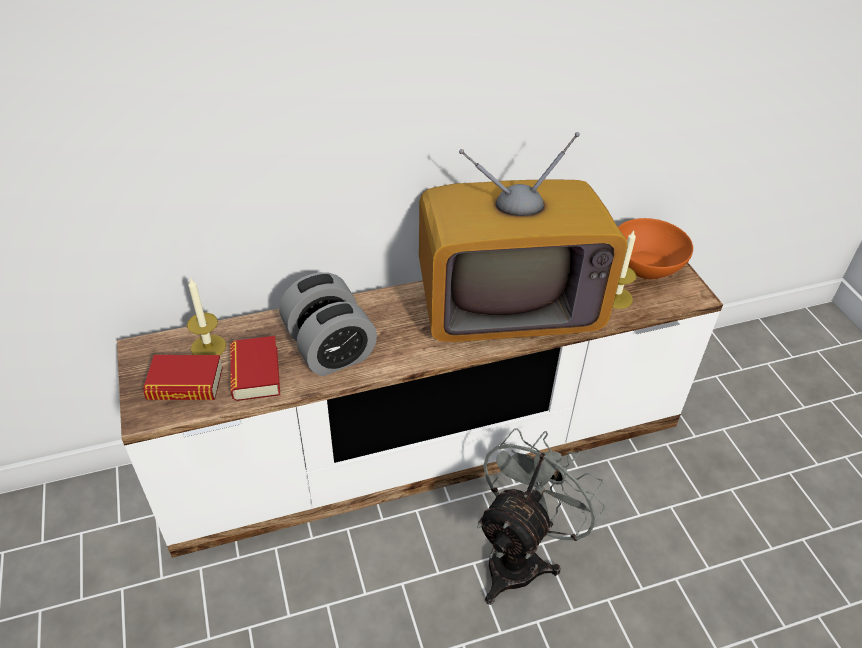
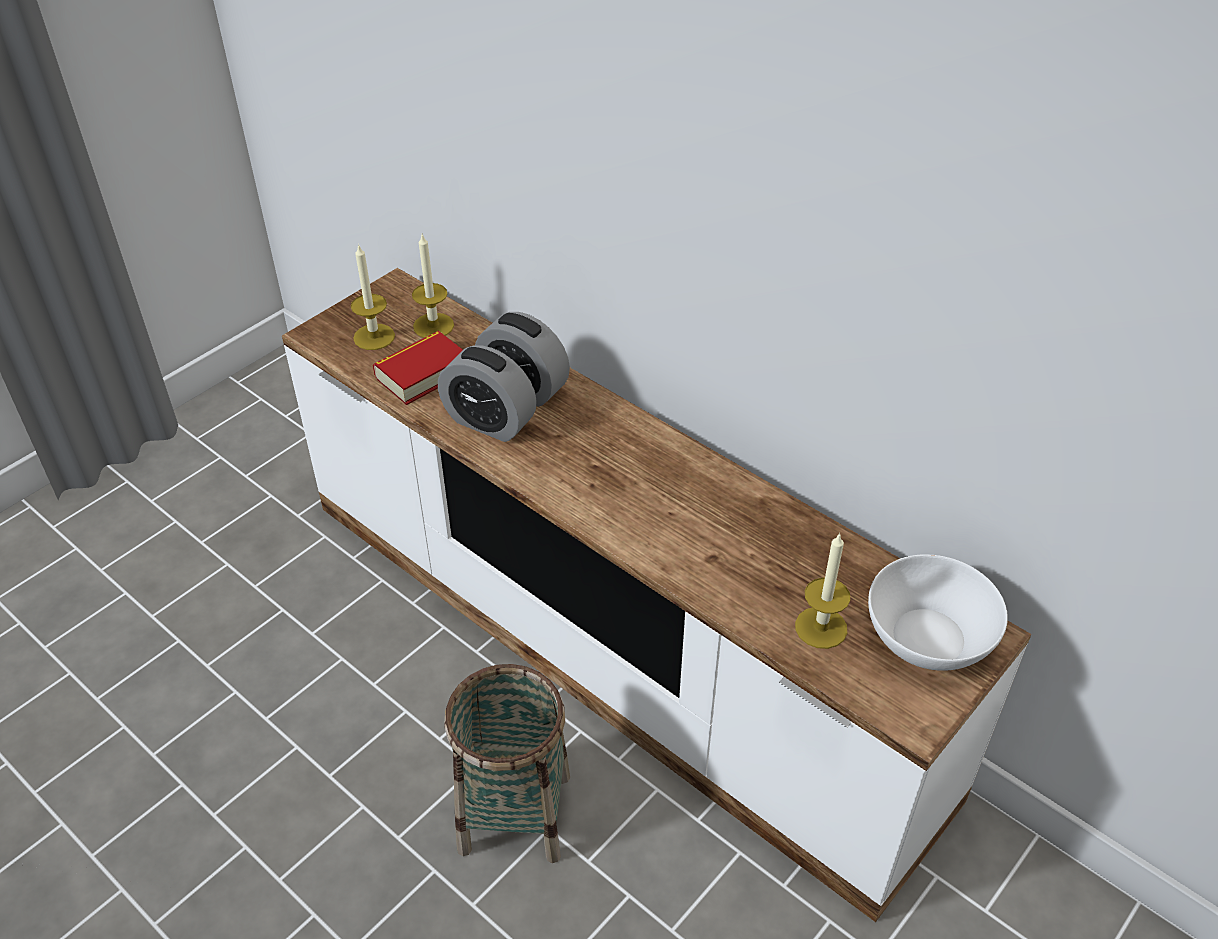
camera: 60 degrees right, 0 degrees up
(185, 384) = (374, 337): book -> candle
(507, 304) = (704, 521): television -> none
(520, 556) = (514, 812): grey fan -> basket
(646, 265) = (927, 638): orange bowl -> white bowl

